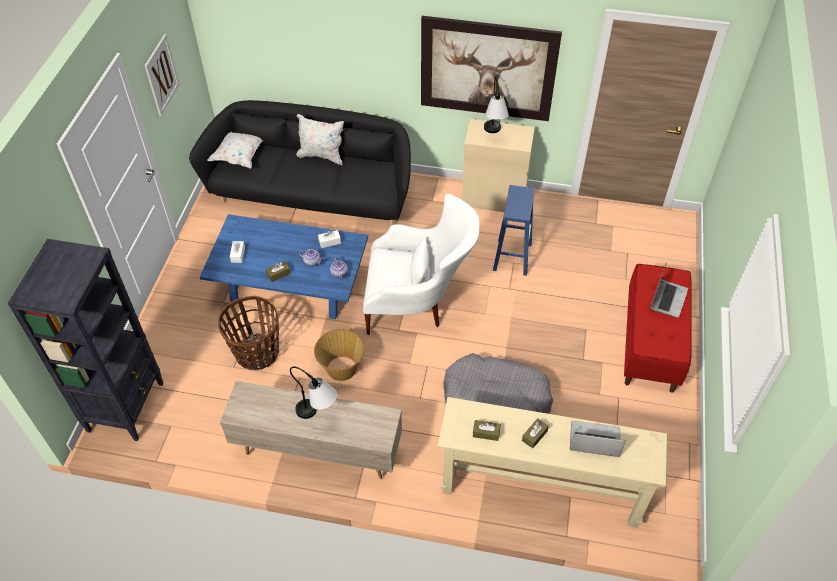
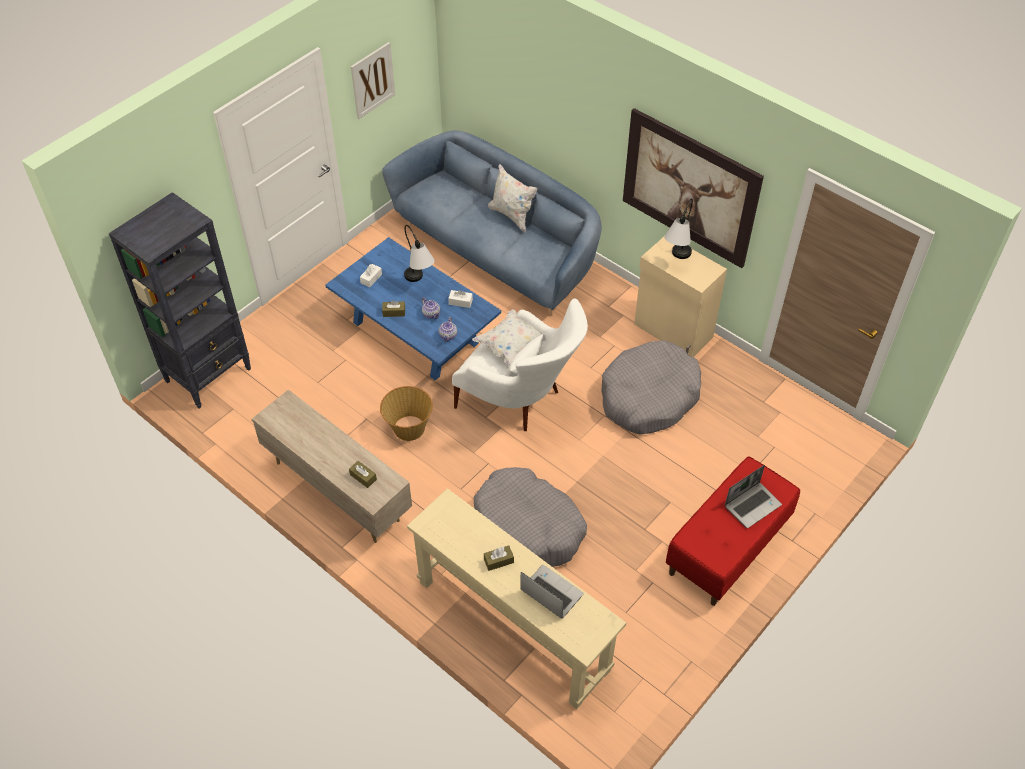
camera: 30 degrees right, 0 degrees up
(239, 156) = (436, 186): white pillow -> white pillow (512, 347)
(256, 353) = (345, 379): basket -> none
(314, 193) = (498, 251): black sofa -> blue sofa
(318, 415) = (334, 452): table lamp -> table lamp (419, 283)
(486, 433) = (457, 536): brown tissue box -> brown tissue box (363, 477)
(512, 256) = (648, 396): blue stool -> grey dog bed

